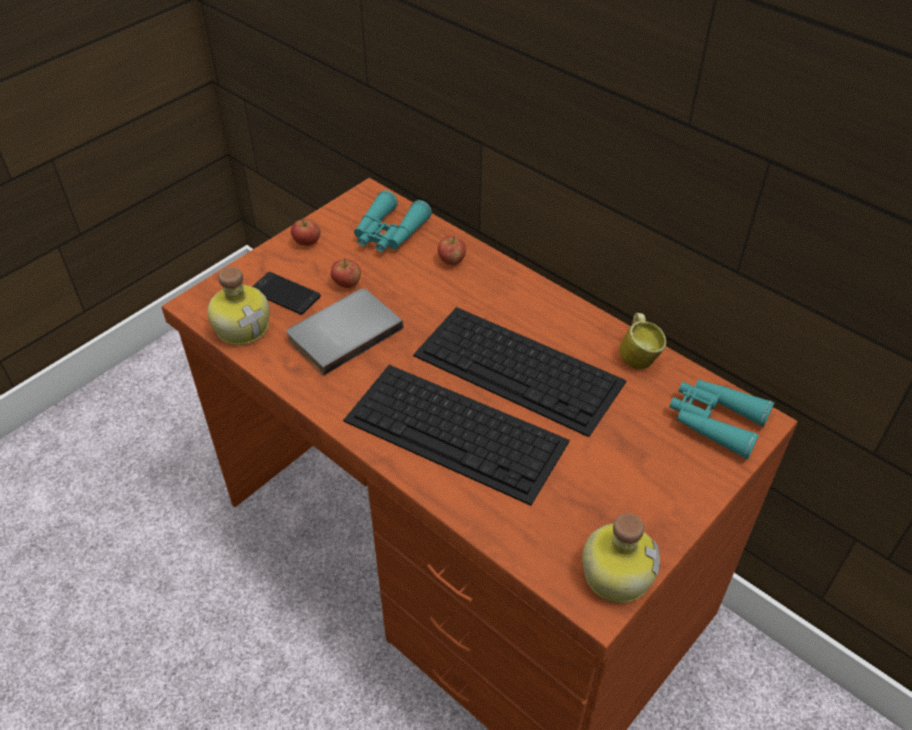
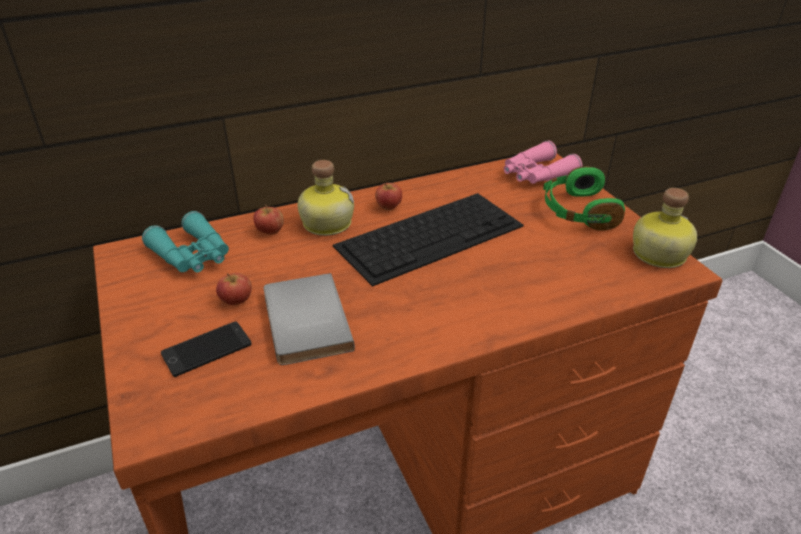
camera: 65 degrees left, 10 degrees down
(243, 326) = (227, 396): bottle -> bottle (325, 223)
(307, 242) = (143, 312): apple -> apple (389, 207)
(457, 431) = (481, 286): keyboard -> none
(639, 356) = (456, 182): mug -> none
(655, 479) = (577, 212): none -> green headphones
(715, 421) = (536, 174): turquoise binoculars -> pink binoculars

